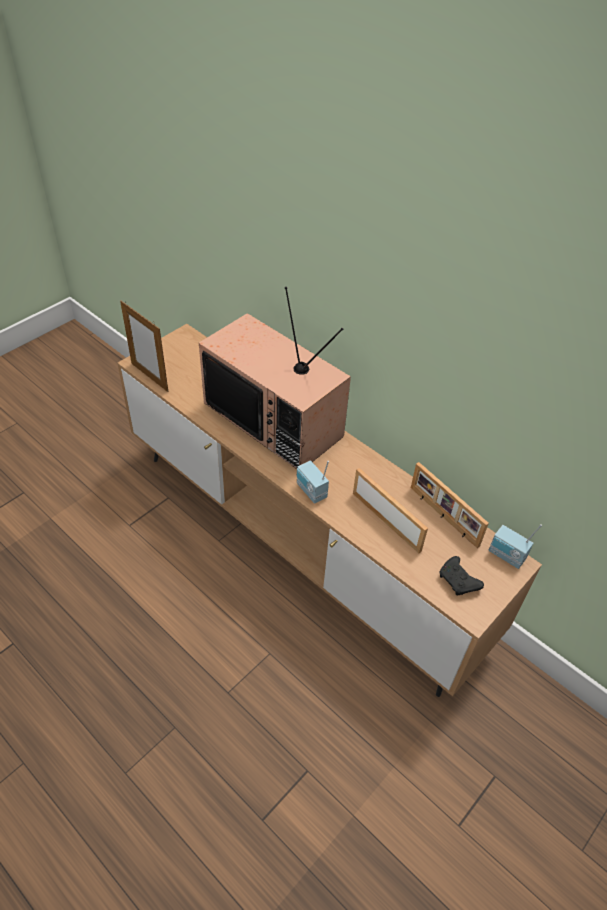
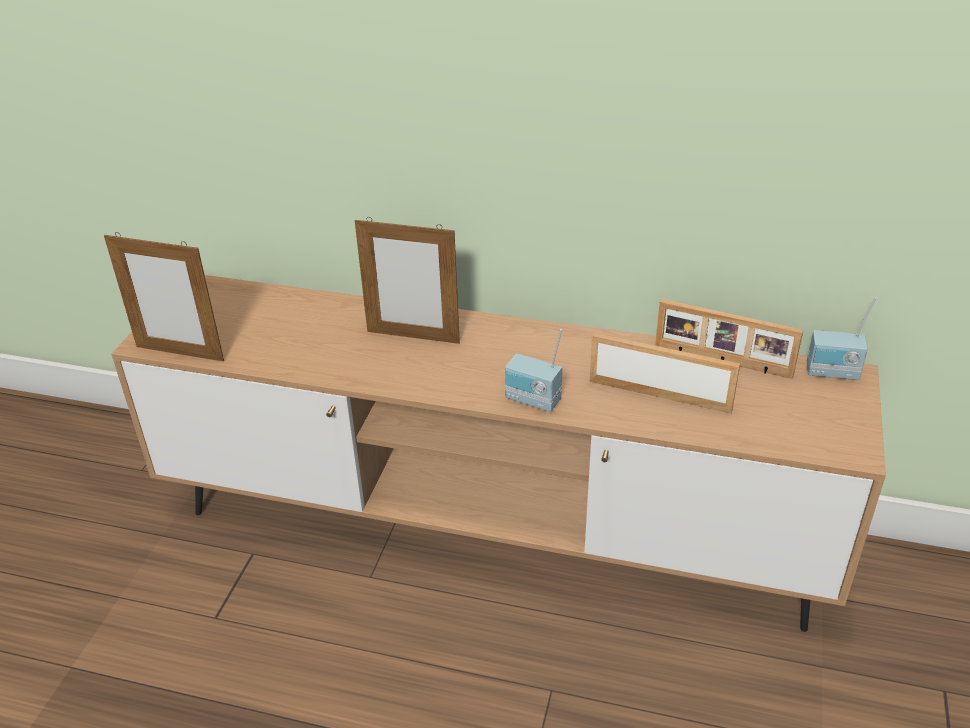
camera: 25 degrees left, 10 degrees down
(276, 419) = (413, 337): television -> picture frame
(458, 581) = (805, 423): black game controller -> none

